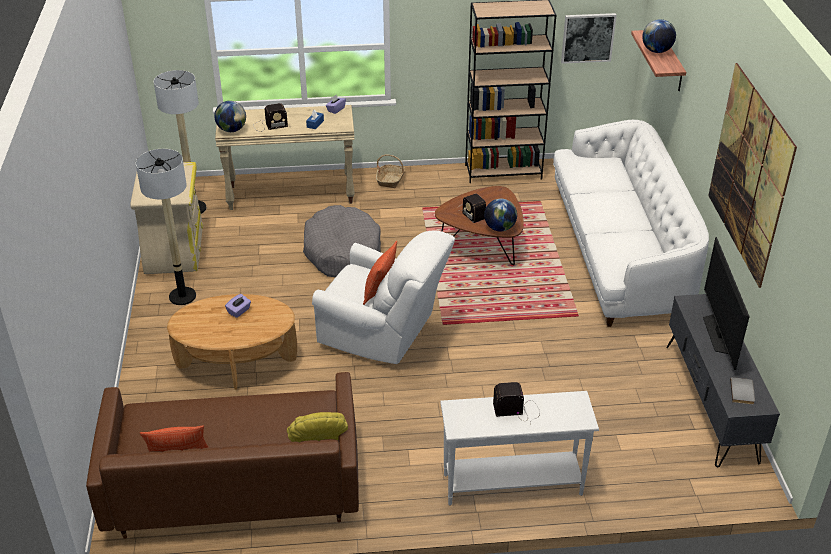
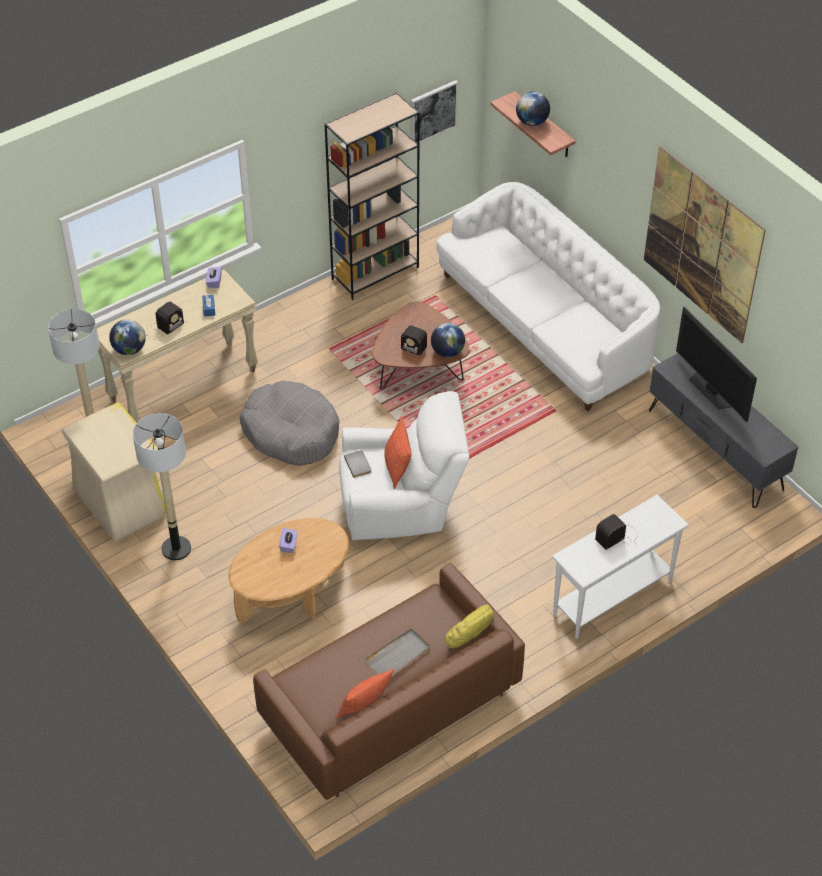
camera: 30 degrees left, 10 degrees up
(247, 431) = (398, 655): none -> grey tray
(390, 180) = (271, 327): basket -> none
(743, 392) = (761, 439): grey book -> grey book (358, 464)

